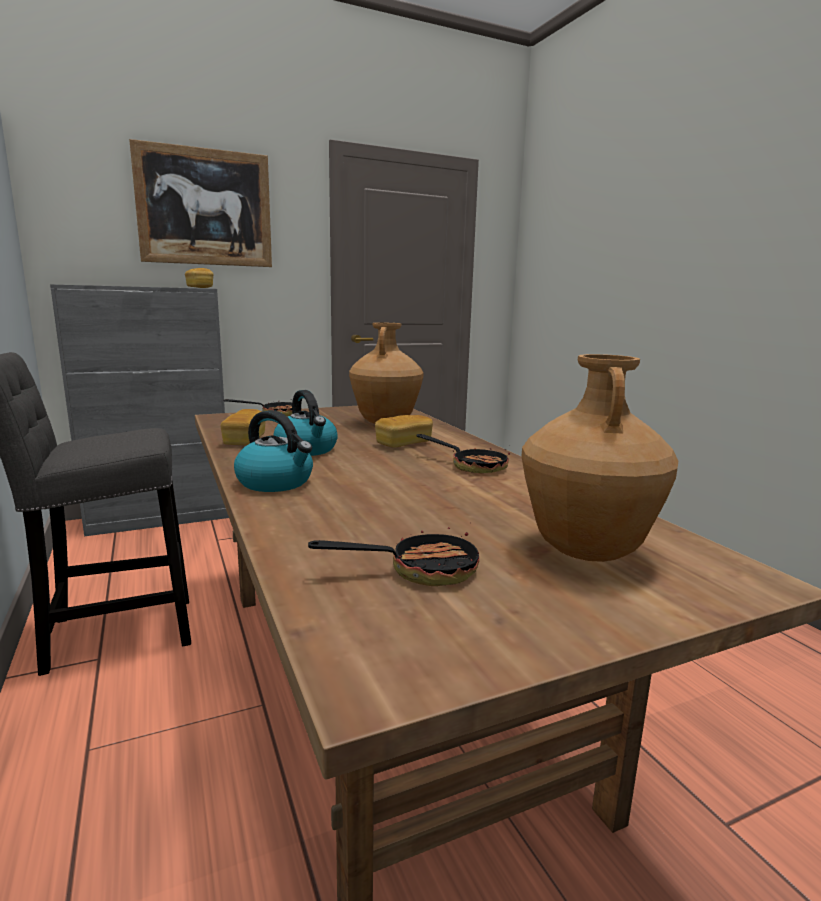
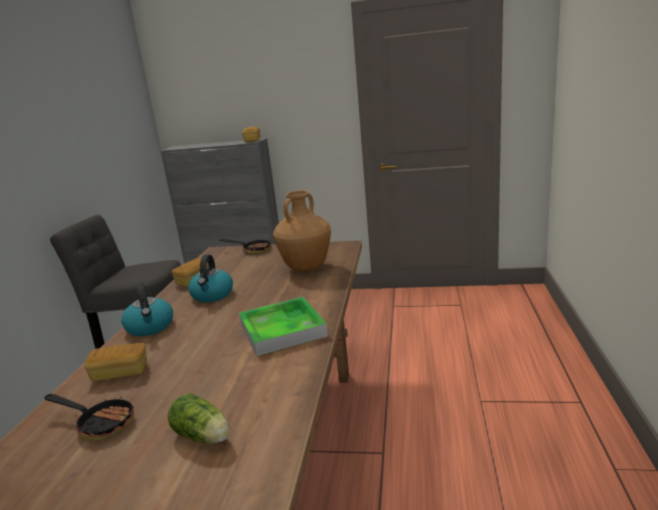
camera: 35 degrees right, 5 degrees up
(205, 207) = (259, 78): picture -> none
(403, 444) = (279, 296): bread -> bread (120, 373)
(471, 466) = (282, 330): frying pan -> tray
(586, 551) = (204, 437): brown vase -> lettuce

